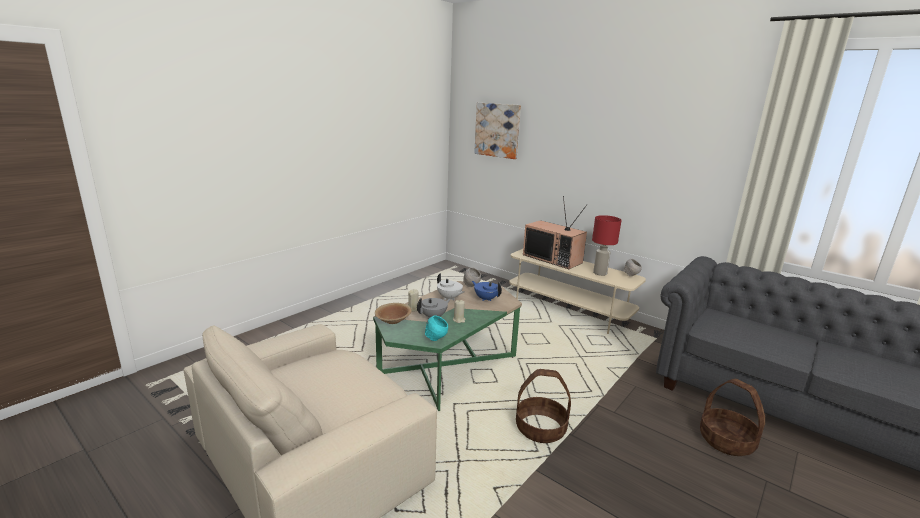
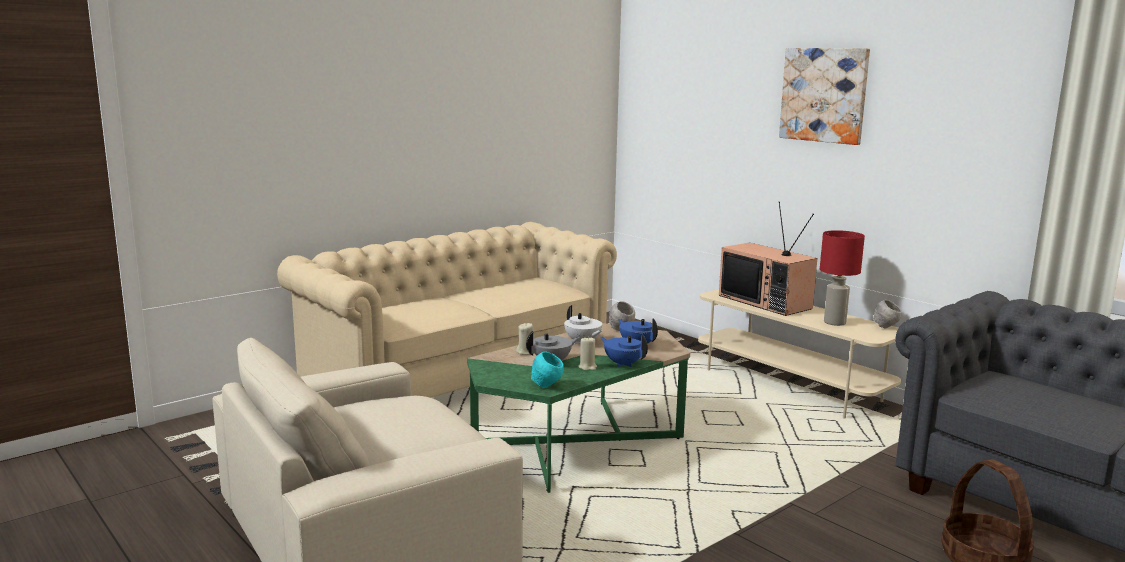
camera: 10 degrees right, 5 degrees down
(358, 317) = (460, 378): none -> beige sofa
(393, 320) = (493, 363): brown bowl -> none
(482, 315) = (623, 364): none -> blue teapot
(497, 130) = (687, 105): picture -> picture (824, 95)
(541, 428) = (693, 524): basket -> none

